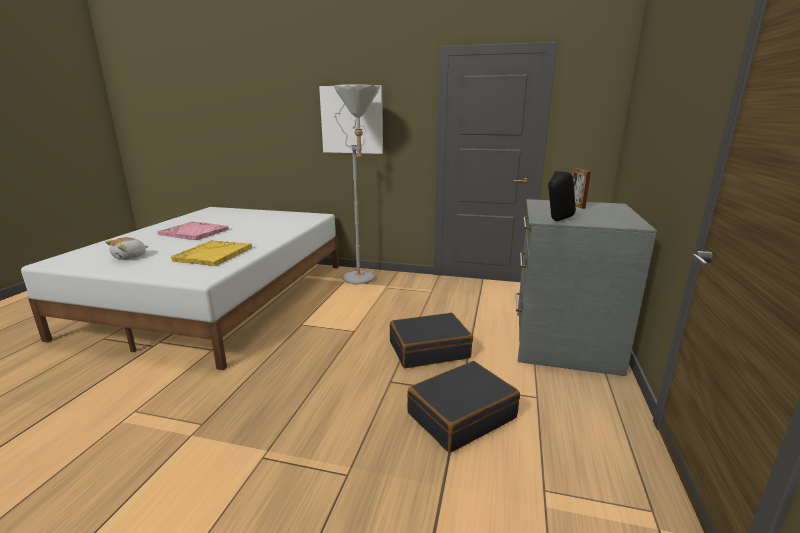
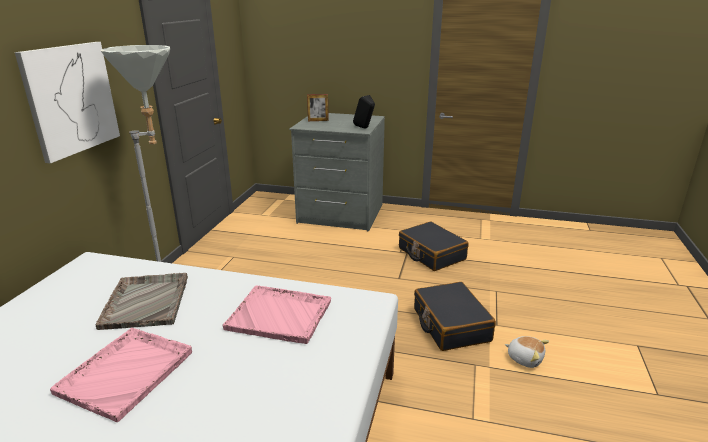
camera: 90 degrees left, 5 degrees up
(130, 257) = (276, 400): plush toy -> plush toy (525, 358)
(213, 254) = (280, 315): yellow tray -> pink tray
(260, 228) = (146, 301): none -> grey tray
(429, 349) = (351, 262): black suitcase -> black suitcase (450, 325)

